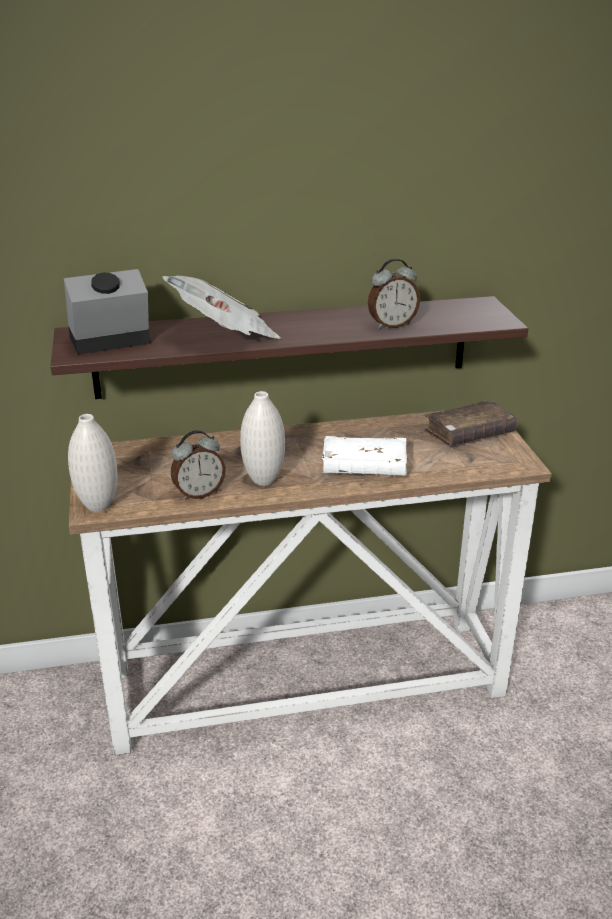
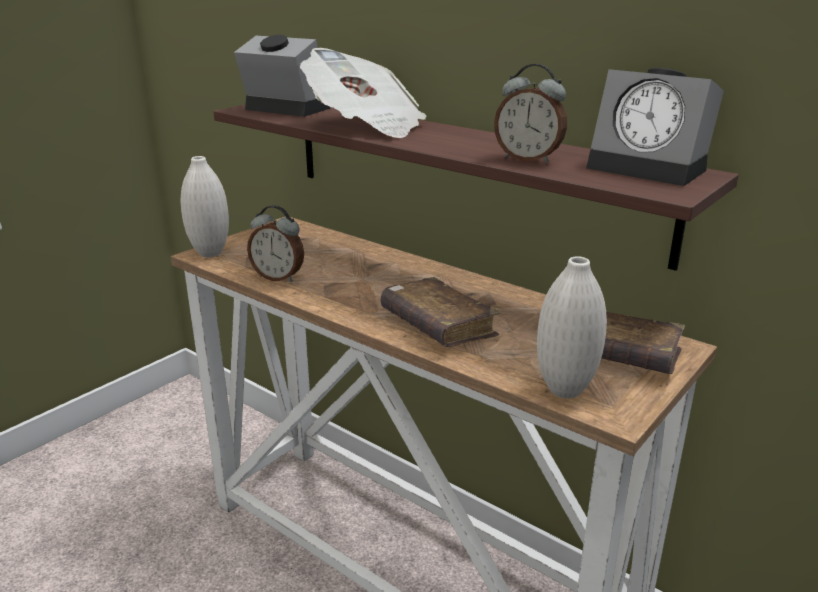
camera: 50 degrees right, 5 degrees down
(263, 480) = (340, 292): white vase -> white vase (565, 390)
(364, 468) = (438, 325): white book -> brown book
(458, 308) = (651, 168): none -> alarm clock

